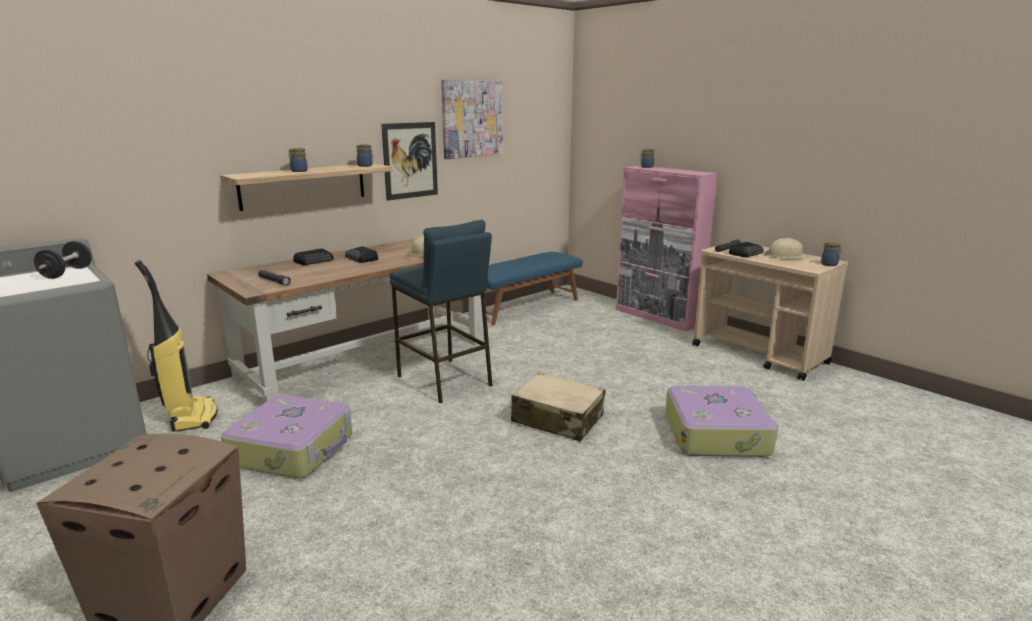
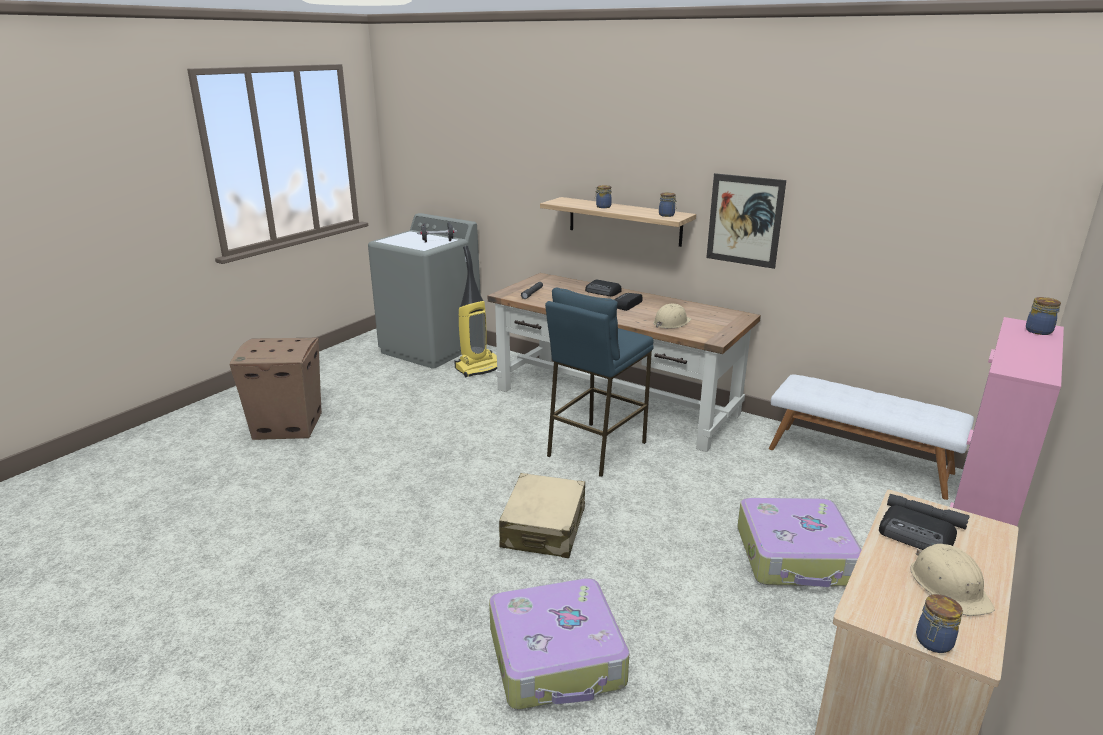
camera: 75 degrees right, 5 degrees up
(293, 449) = (446, 414): suitcase -> suitcase (795, 556)
(472, 119) = (850, 184): picture -> none
(524, 306) = (859, 460): blue bench -> white bench

